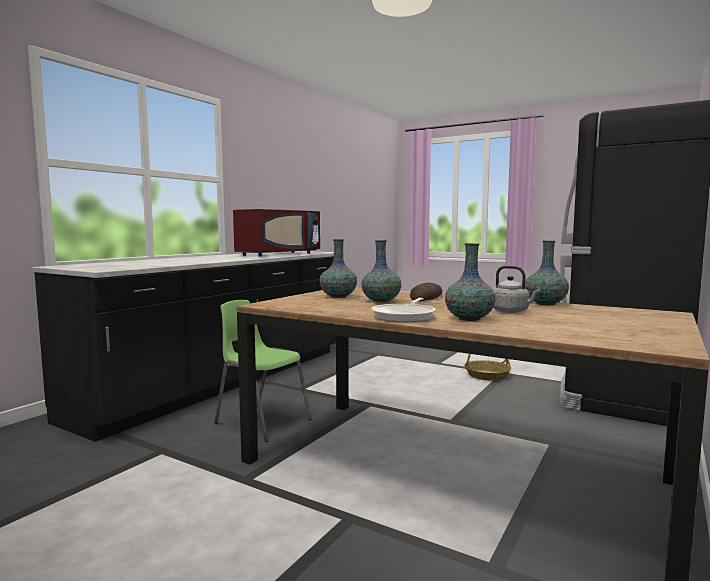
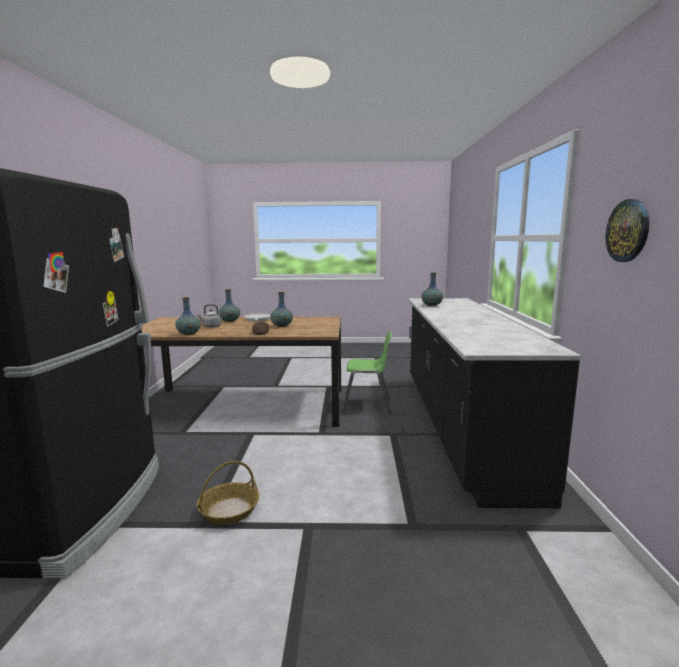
camera: 150 degrees right, 5 degrees up
(272, 182) = (628, 231): none -> wall clock
(278, 254) = (470, 330): red microwave -> none
(338, 296) = (311, 326): vase -> vase (431, 305)

